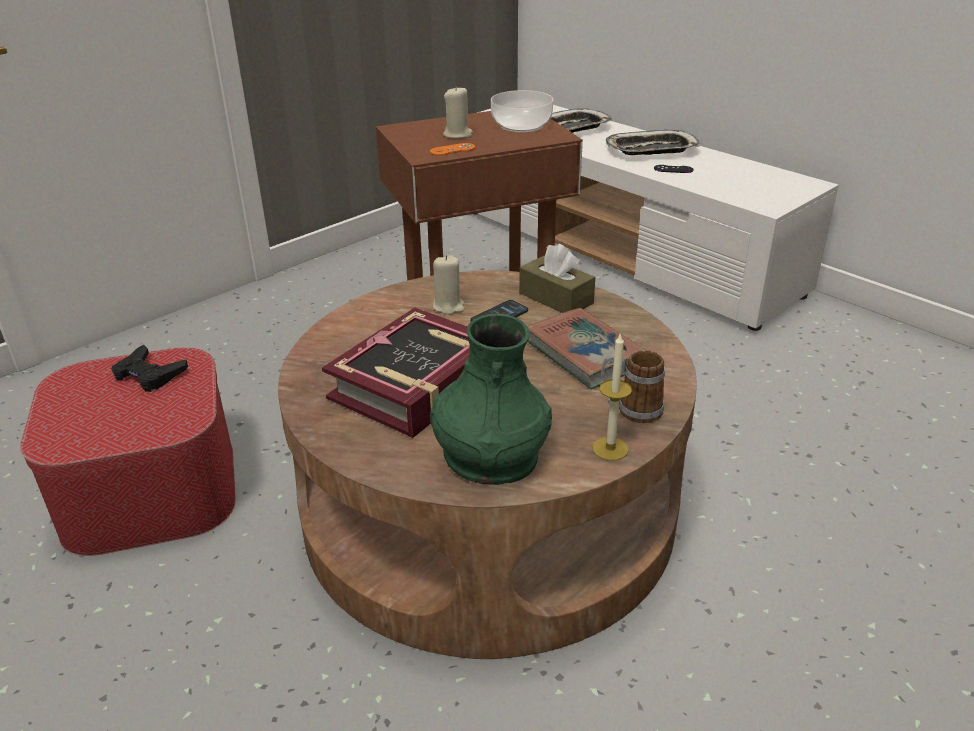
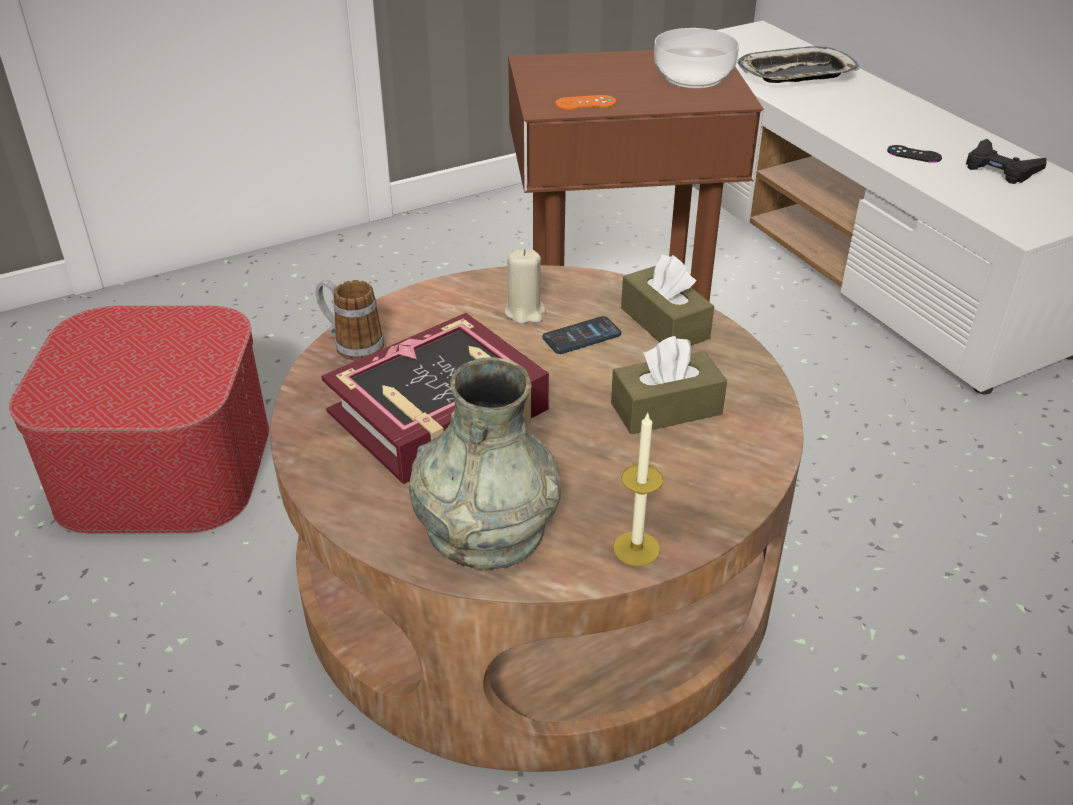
camera: 15 degrees right, 5 degrees up
(149, 374) = (174, 335): black game controller -> black game controller (1000, 168)
(458, 134) = (604, 81): beige candle -> none
(491, 455) = (485, 526): green vase -> grey vase
(585, 353) = (666, 409): book -> brown tissue box
(630, 409) = (688, 499): mug -> mug (351, 344)
(651, 150) = (896, 121): tray -> none

